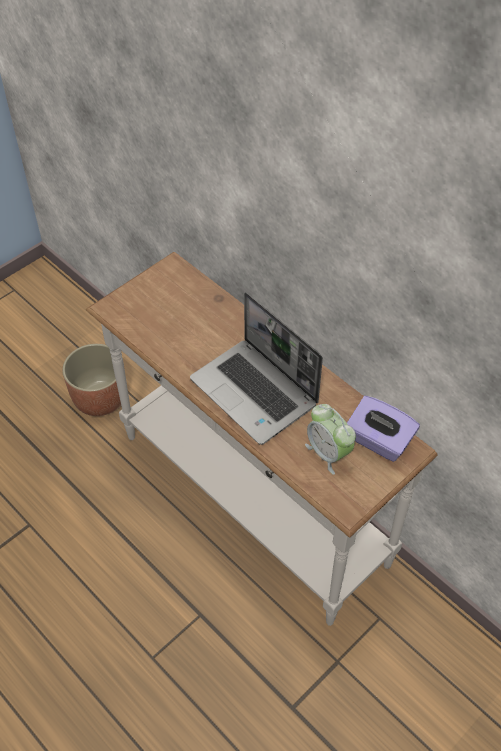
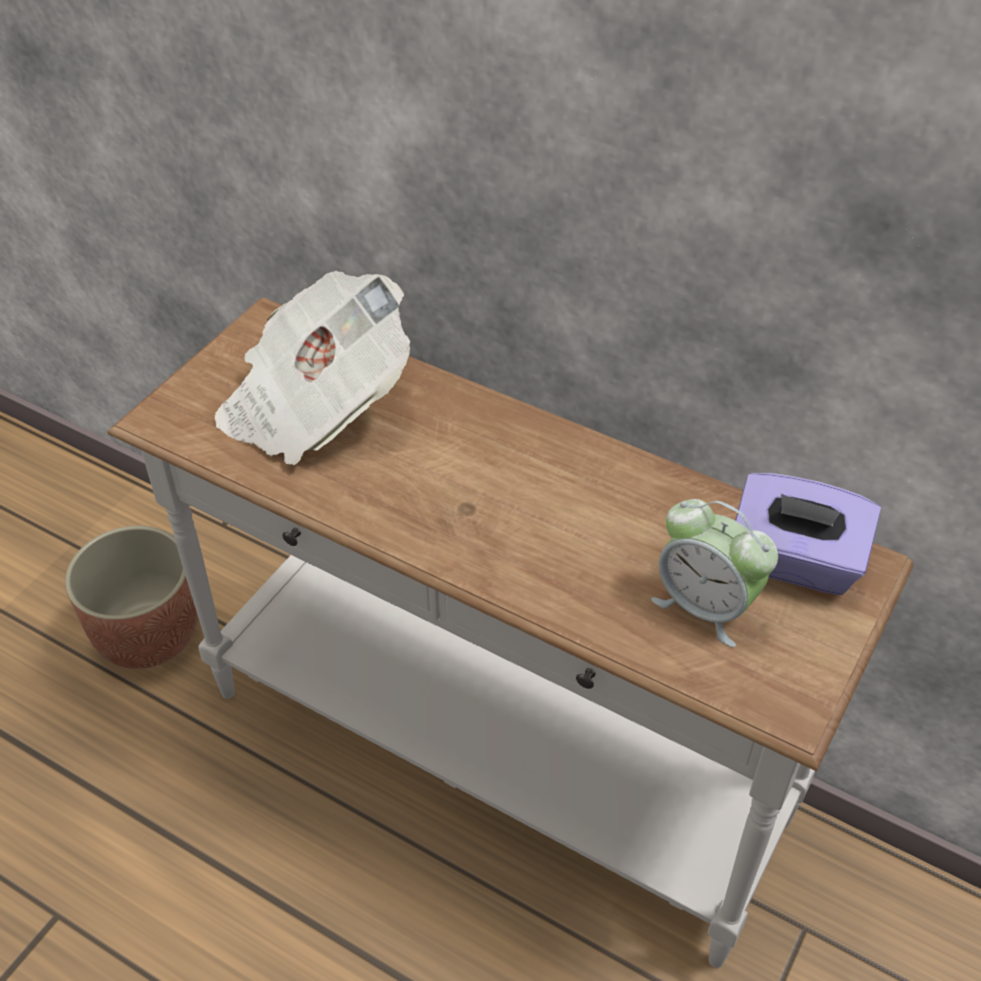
camera: 15 degrees left, 5 degrees down
(182, 315) = (315, 405): none -> newspaper
(256, 392) = (514, 520): laptop -> none

